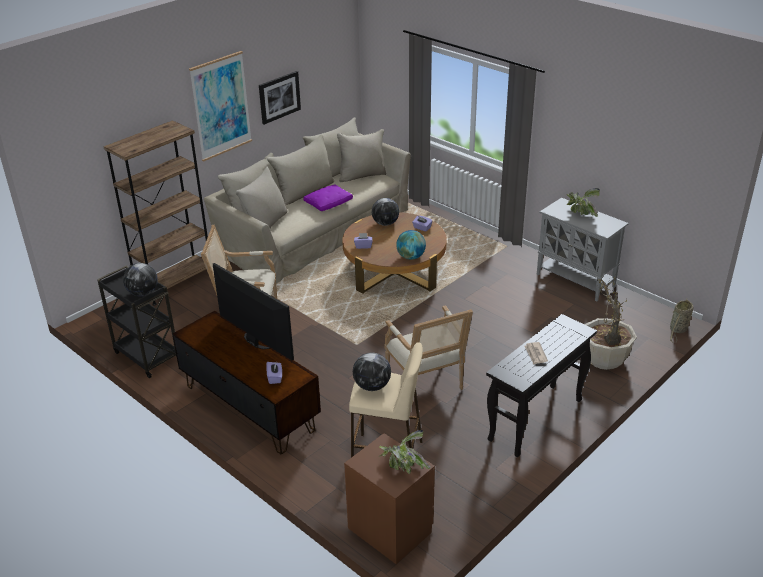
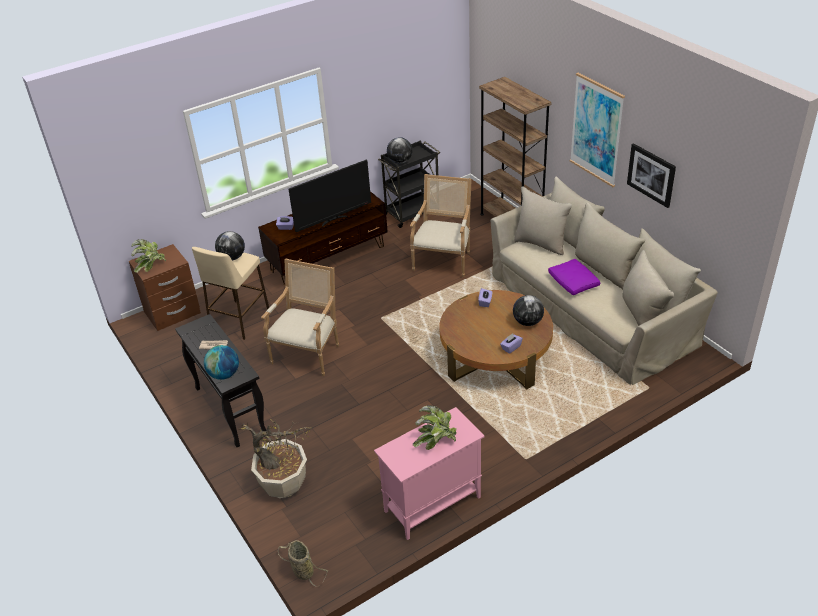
camera: 105 degrees right, 5 degrees up
(411, 257) = (453, 331): globe -> globe (224, 374)
(427, 384) = (308, 353): armchair -> armchair turned 120 degrees clockwise
(576, 281) = (432, 505): grey cabinet -> pink cabinet

